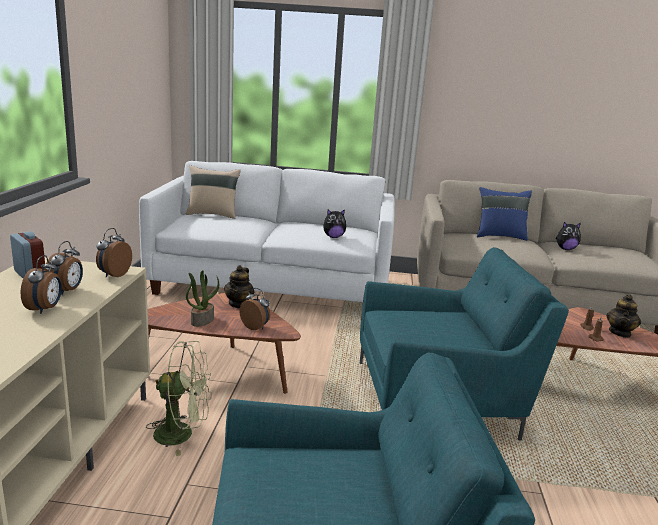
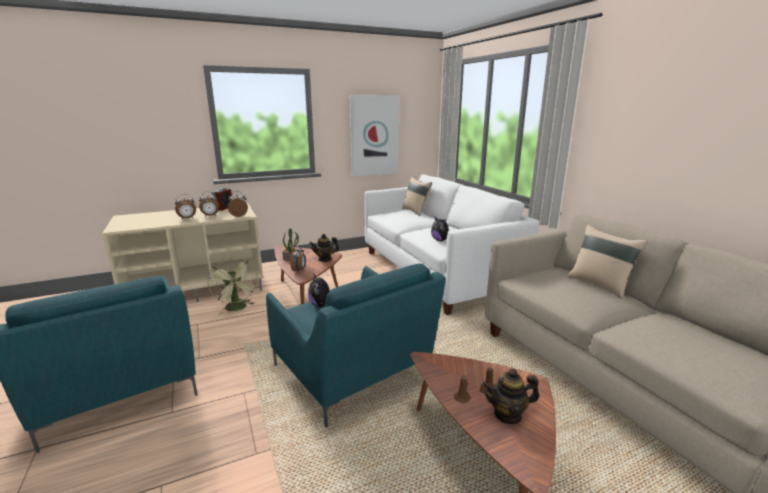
camera: 60 degrees right, 0 degrees up
(126, 106) = (374, 135): none -> picture
(499, 236) = (600, 285): blue pillow -> beige pillow
(565, 249) = (649, 323): plush toy -> plush toy (321, 305)

